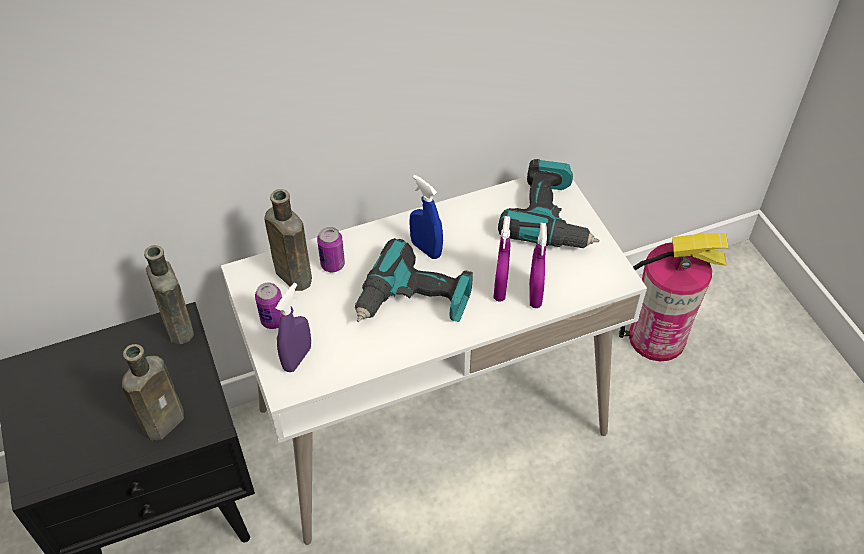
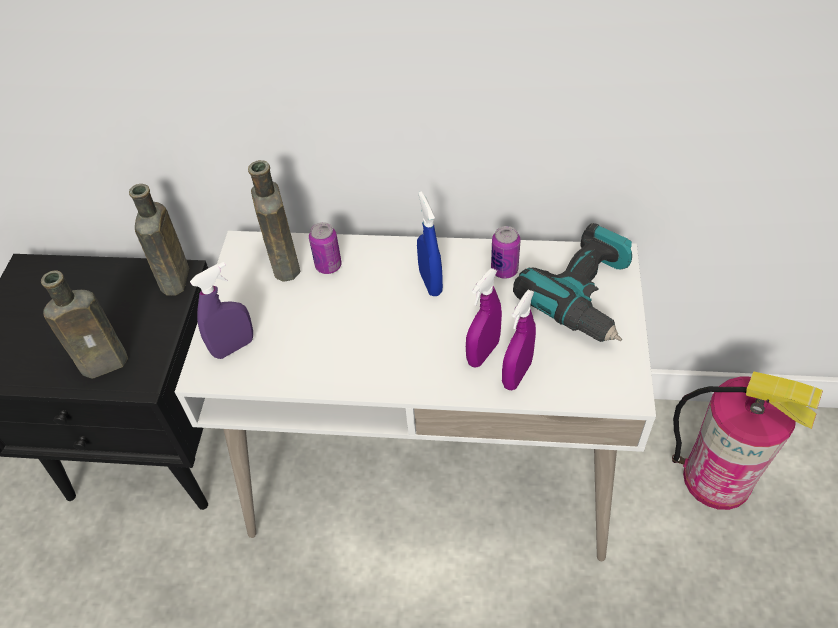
camera: 30 degrees right, 0 degrees up
(273, 320) = (237, 300): can -> can (504, 270)
(414, 301) = (383, 333): power drill -> none

